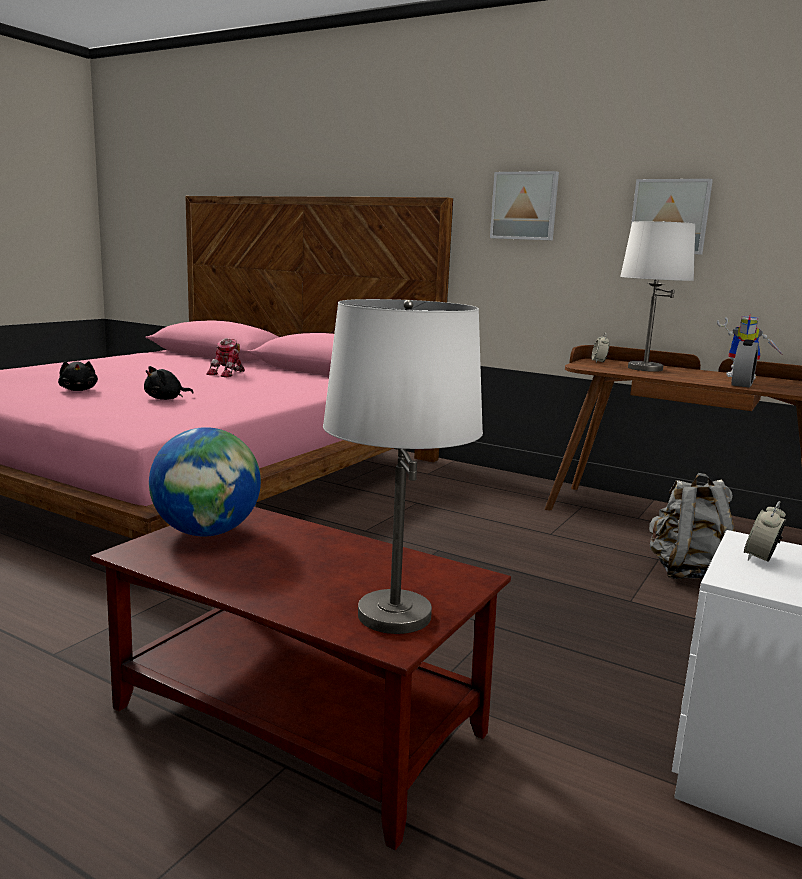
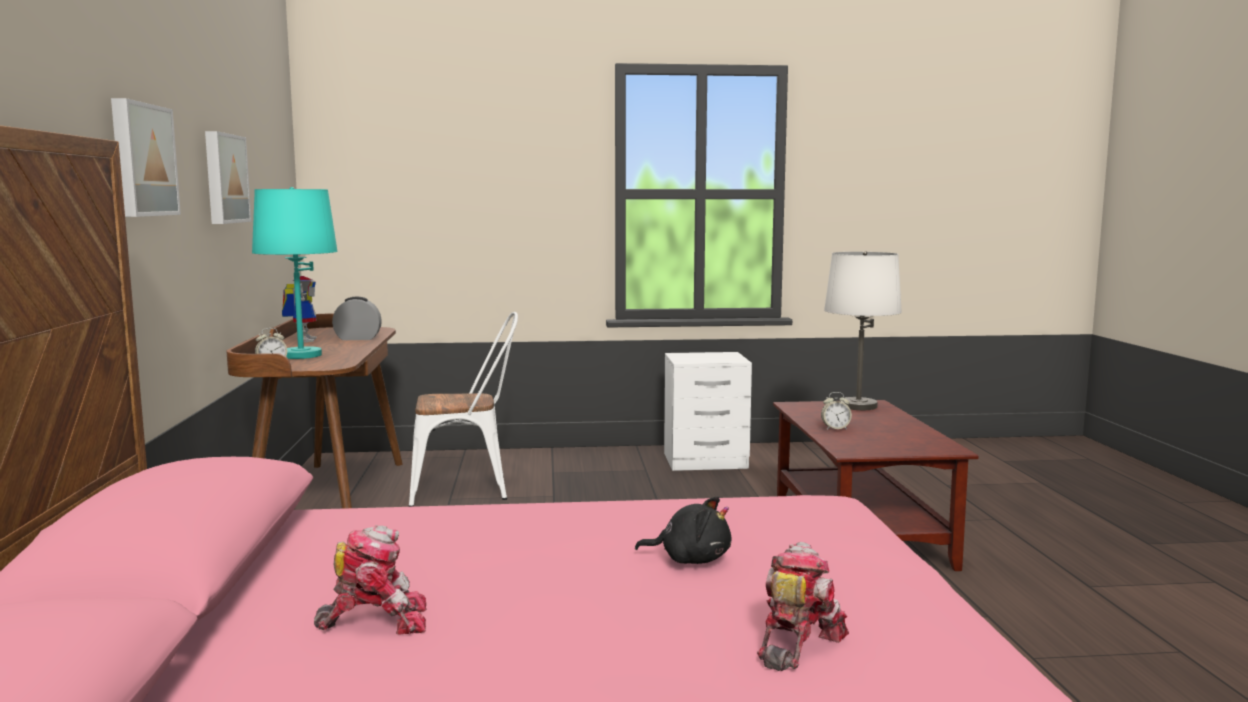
camera: 125 degrees left, 5 degrees down
(79, 390) = (795, 643): black plush toy -> toy robot
(207, 532) = (890, 446): globe -> none
(644, 368) = (301, 355): white table lamp -> turquoise table lamp
(688, 573) = (468, 489): grey backpack -> white chair
(761, 558) = (703, 359): alarm clock -> alarm clock (835, 428)

